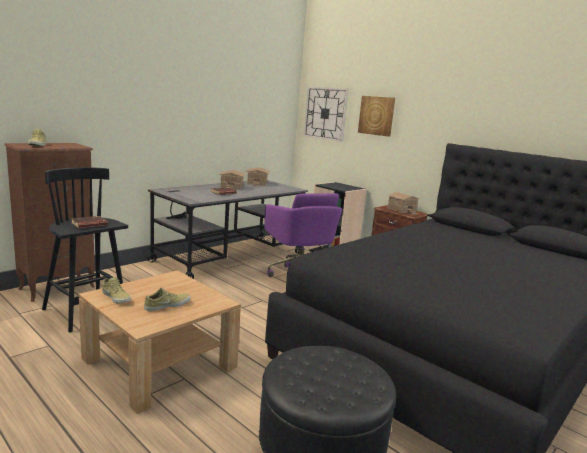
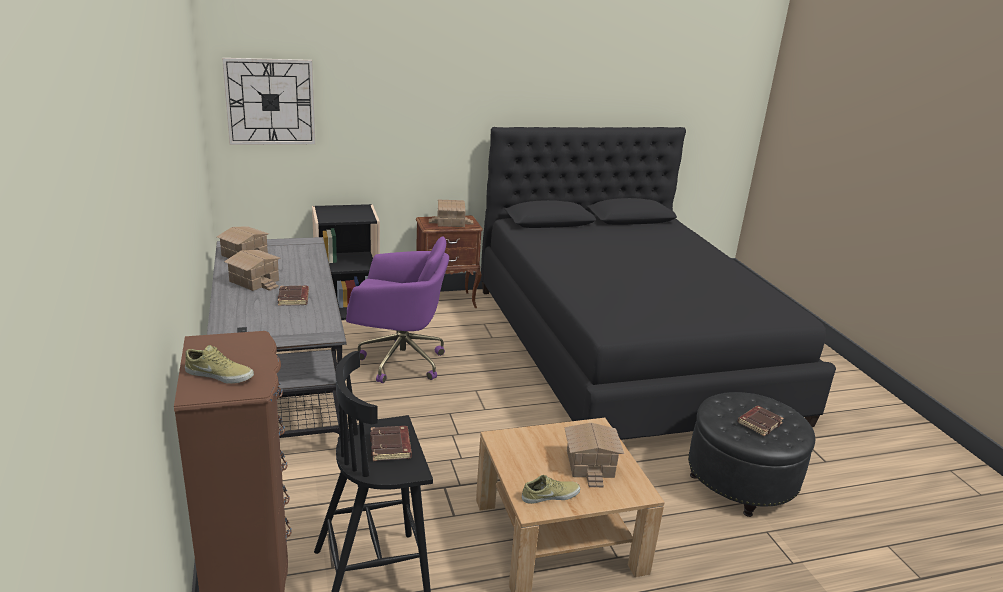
camera: 60 degrees left, 10 degrees up
(167, 305) = (589, 464): beige shoe -> toy house
(322, 377) = (759, 423): none -> brown book
(376, 115) = (372, 98): picture -> none

